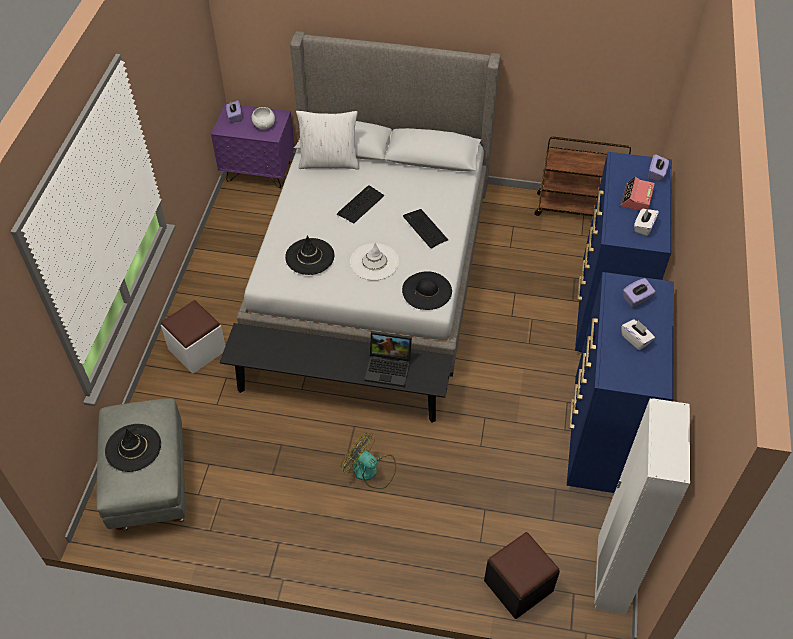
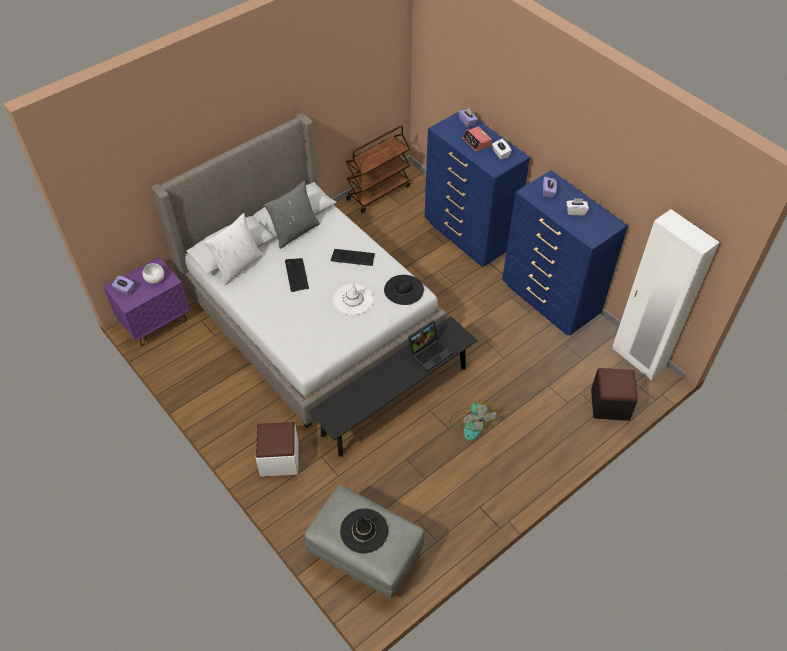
camera: 50 degrees left, 0 degrees up
(309, 257) = (313, 328): black hat -> none
(370, 471) = (471, 423): fan -> fan turned 90 degrees counterclockwise
(410, 170) = (294, 232): none -> grey pillow

